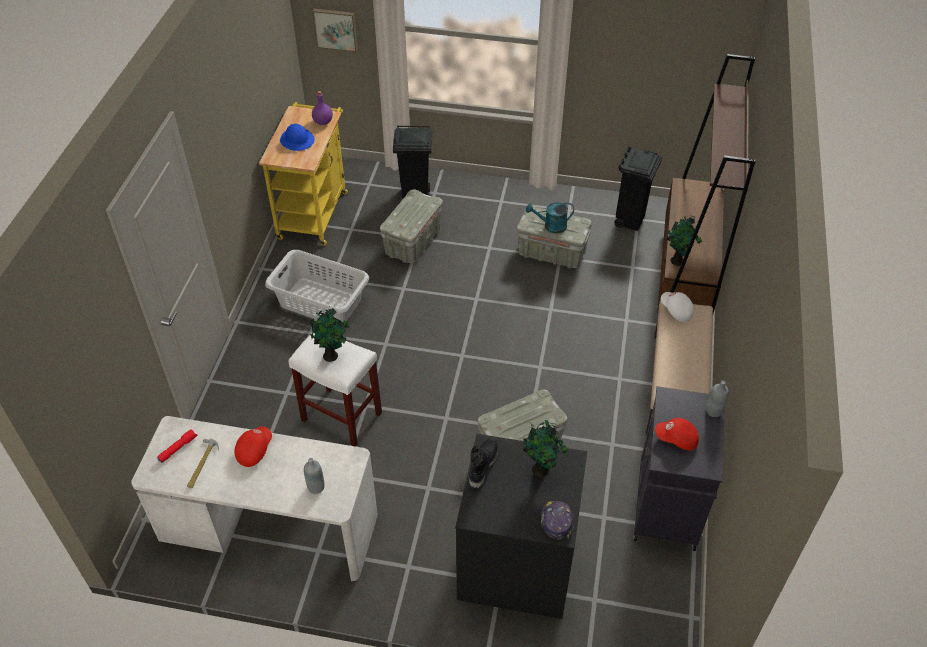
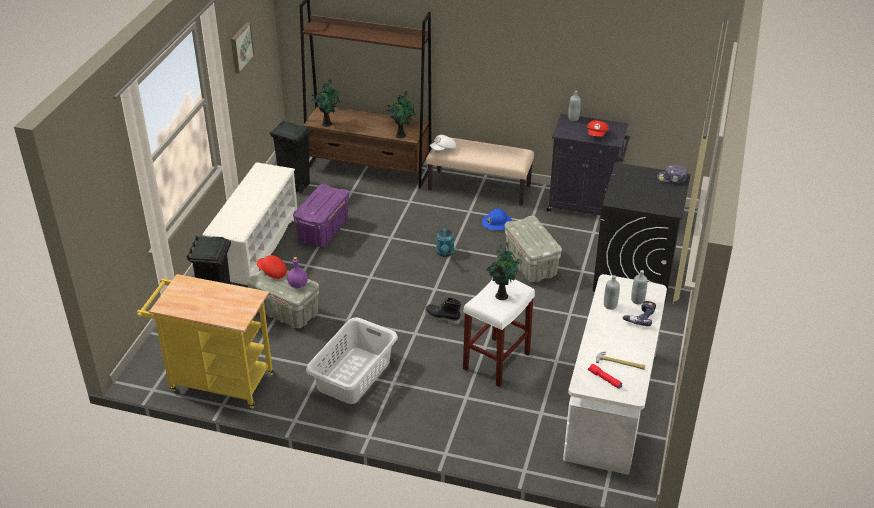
camera: 85 degrees left, 10 degrees down
(254, 450) = (604, 334): red cap -> red cap (272, 272)
(283, 488) = (639, 317): none -> power drill
(297, 140) = (215, 303): blue hard hat -> blue hard hat (496, 222)
(306, 457) = (610, 305): none -> grey bottle
(323, 122) = (189, 285): purple bottle -> purple bottle (298, 284)
(335, 29) = (105, 222): picture -> picture (240, 47)
(482, 465) = (630, 204): black boot -> black boot (442, 318)
(515, 207) = (256, 246): none -> white shoe rack
(542, 470) = (632, 180): potted plant -> potted plant (327, 123)
(551, 226) = (325, 203): turquoise watering can -> turquoise watering can (445, 253)
(552, 253) = (323, 230): grey storage box -> purple storage box

